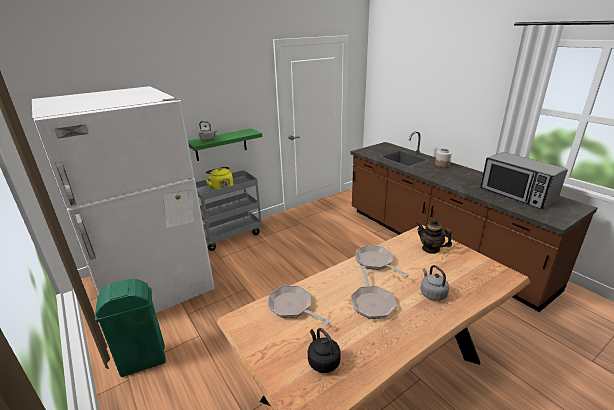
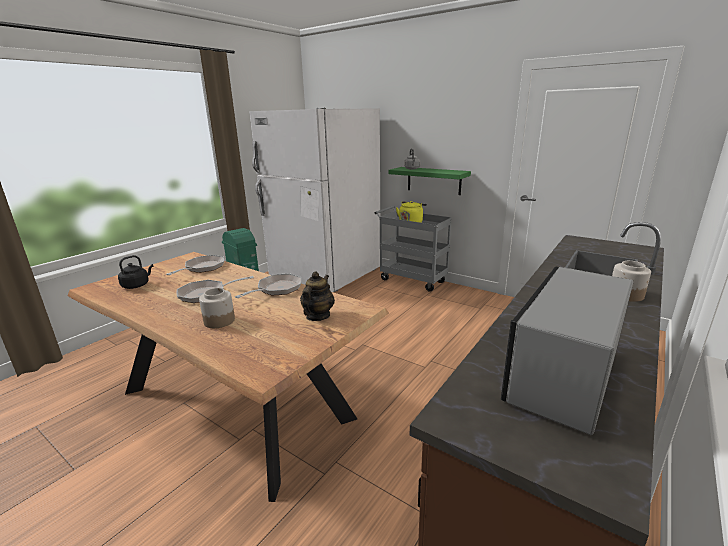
camera: 70 degrees right, 5 degrees down
(432, 293) = (219, 321): grey kettle -> jar

